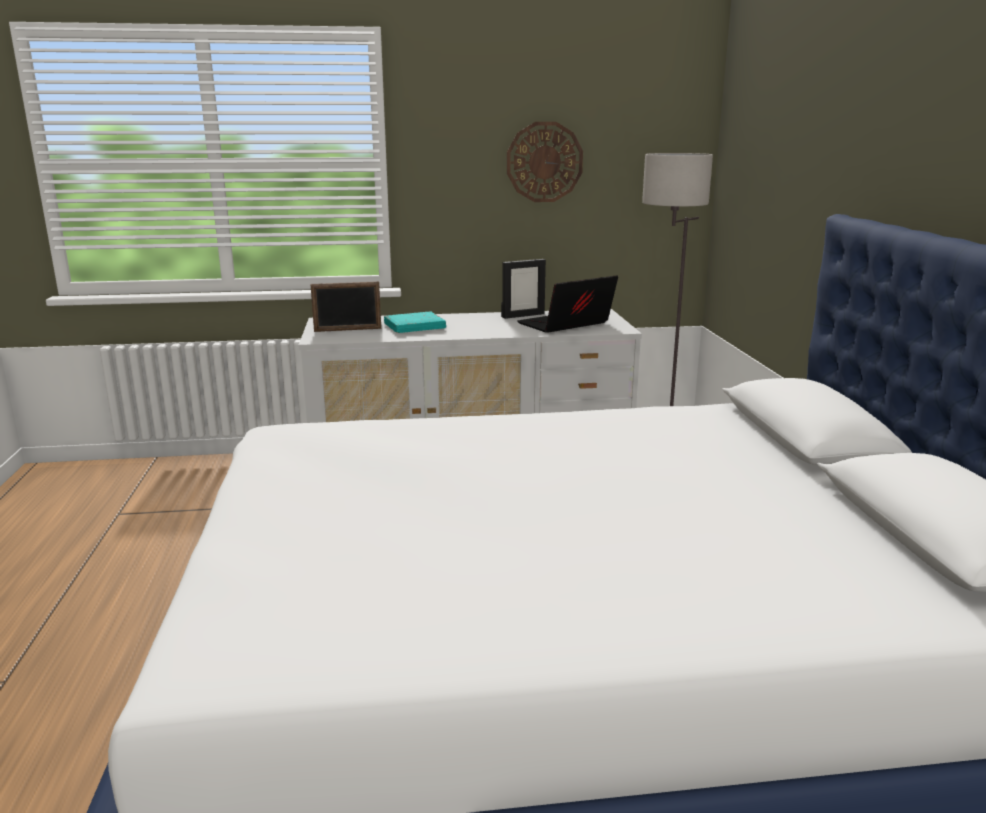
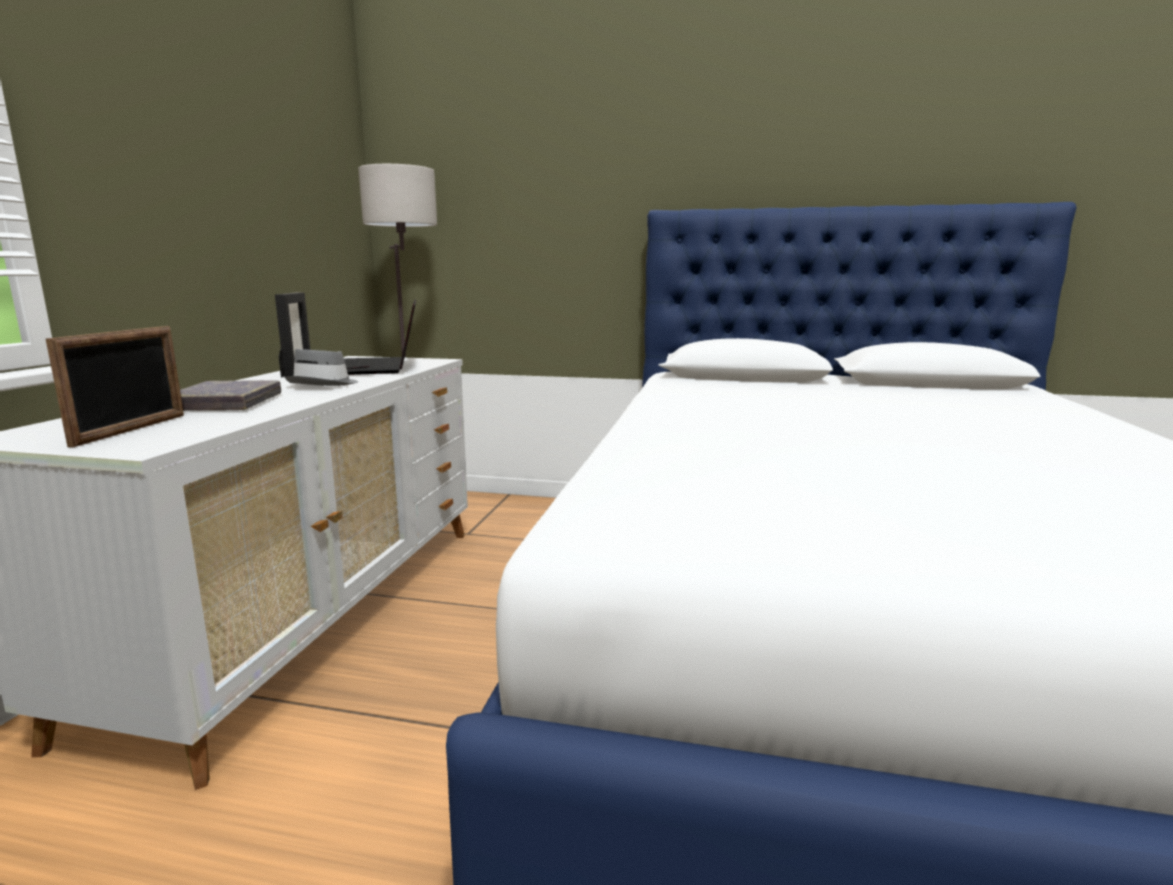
camera: 70 degrees left, 5 degrees down
(414, 327) = (225, 403): turquoise book -> grey book
(487, 328) = (325, 384): none -> grey hat
(544, 162) = (236, 162): wall clock -> none

